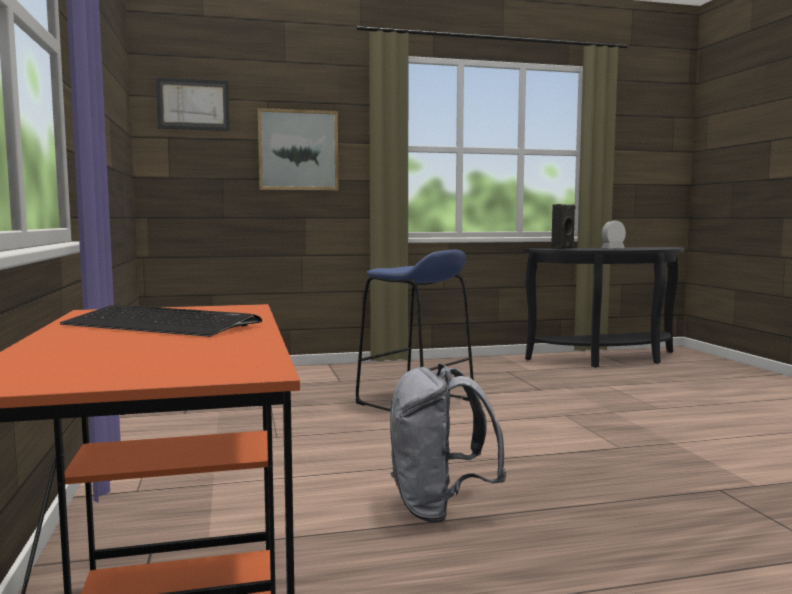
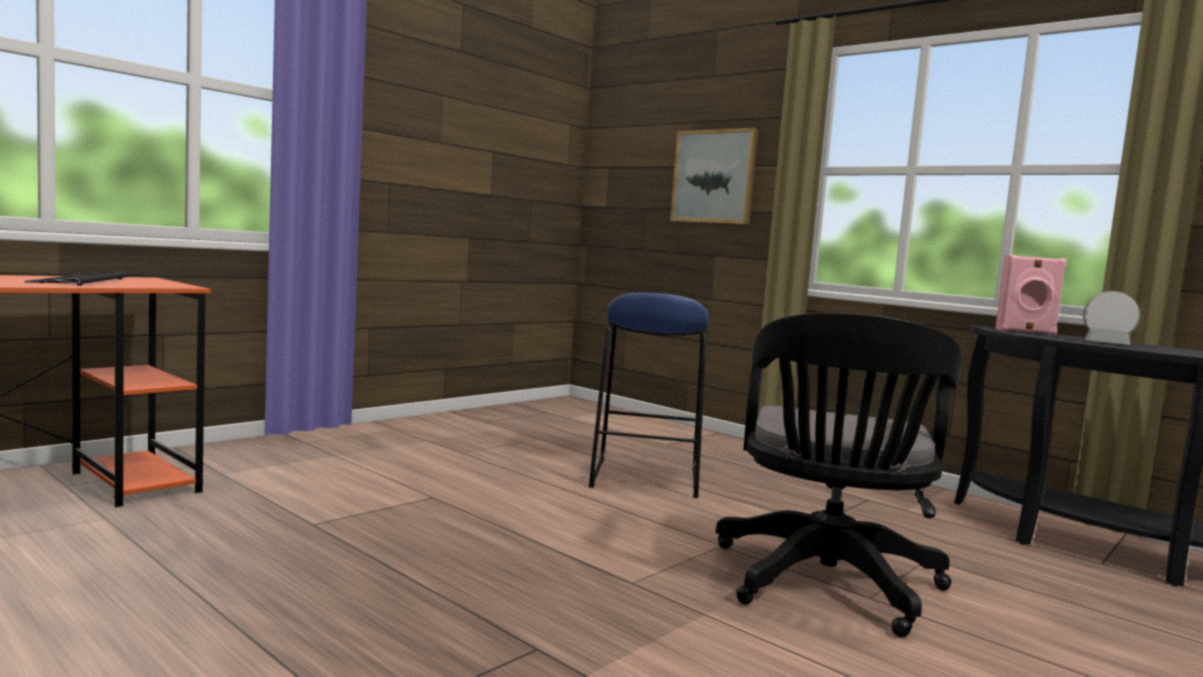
camera: 55 degrees right, 0 degrees up
(193, 104) = (629, 132): picture -> none
(439, 508) = (345, 523): grey backpack -> none
(563, 248) = (1026, 332): black speaker -> pink speaker
(640, 411) = (826, 586): none -> black office chair

